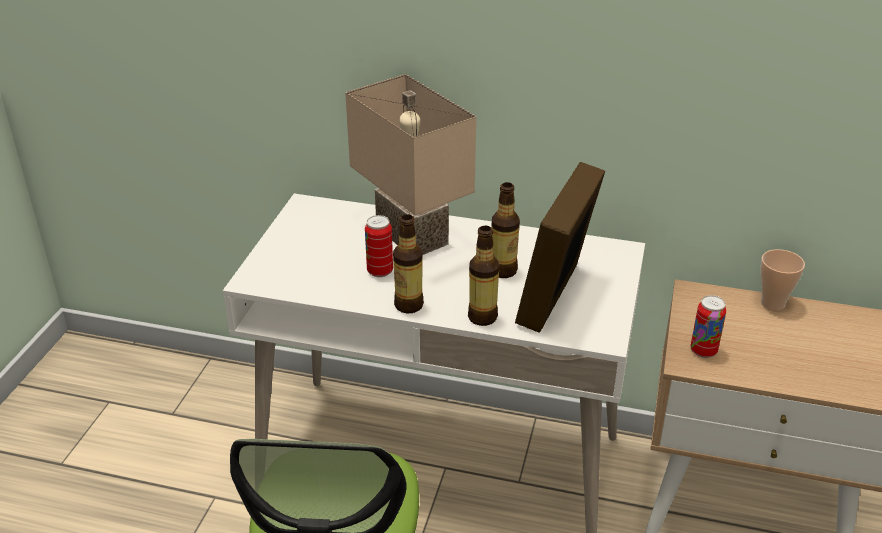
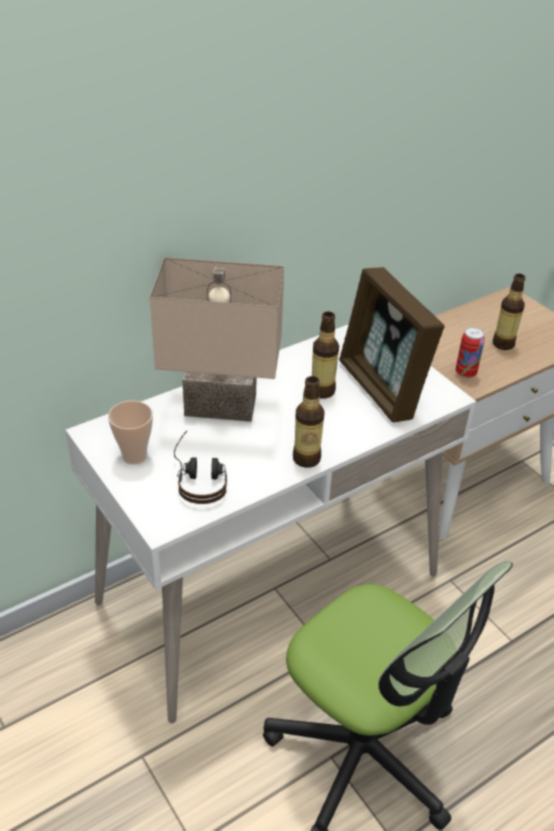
camera: 50 degrees left, 5 degrees up
(320, 269) = (200, 477): none -> headphones
(380, 271) = (244, 447): can -> none
(482, 317) = (364, 433): bottle -> bottle (503, 344)
(772, 303) = (452, 318): cup -> cup (134, 456)

